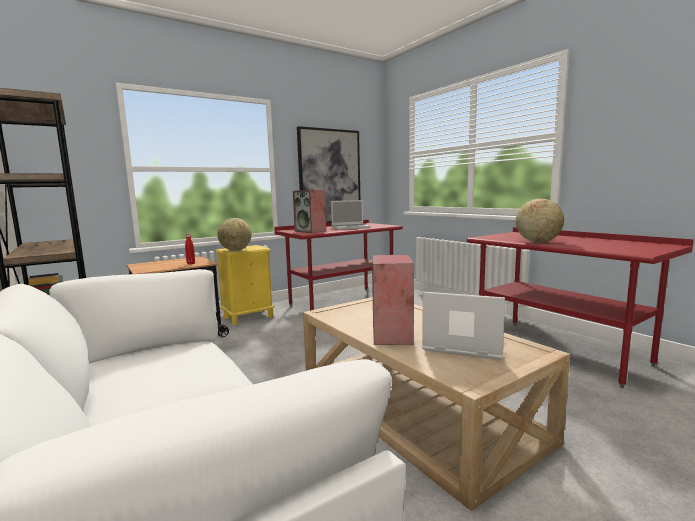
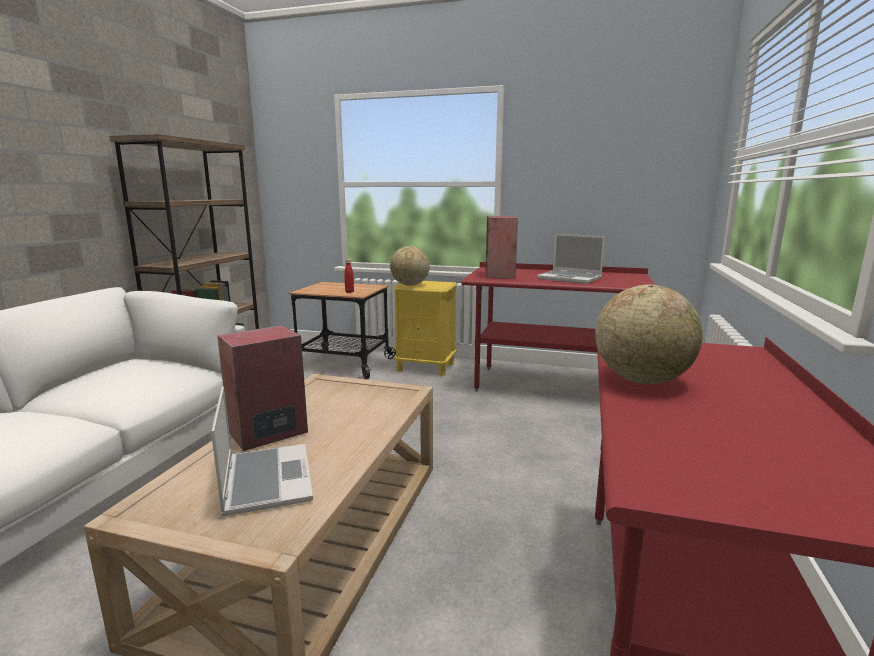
camera: 50 degrees right, 5 degrees up
(330, 176) = (593, 193): picture -> none

